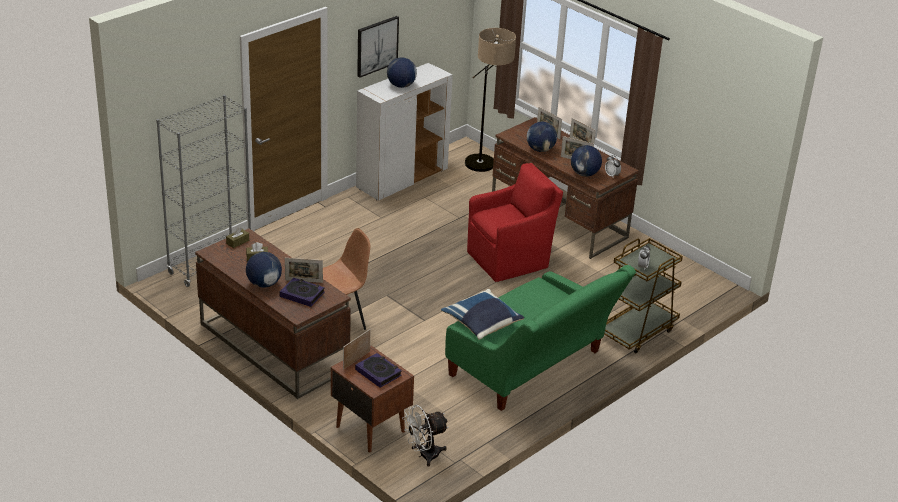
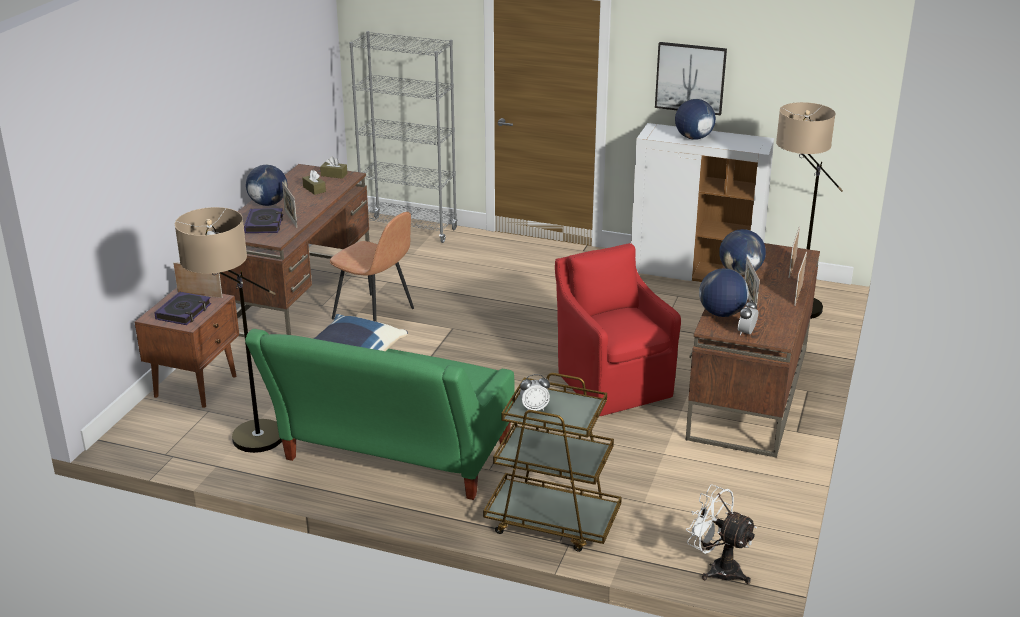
camera: 65 degrees right, 5 degrees down
(424, 455) = (167, 431): white fan -> white fan (717, 568)
(476, 424) = (247, 449): none -> floor lamp
(510, 259) = (613, 383): red armchair -> red armchair turned 150 degrees counterclockwise

